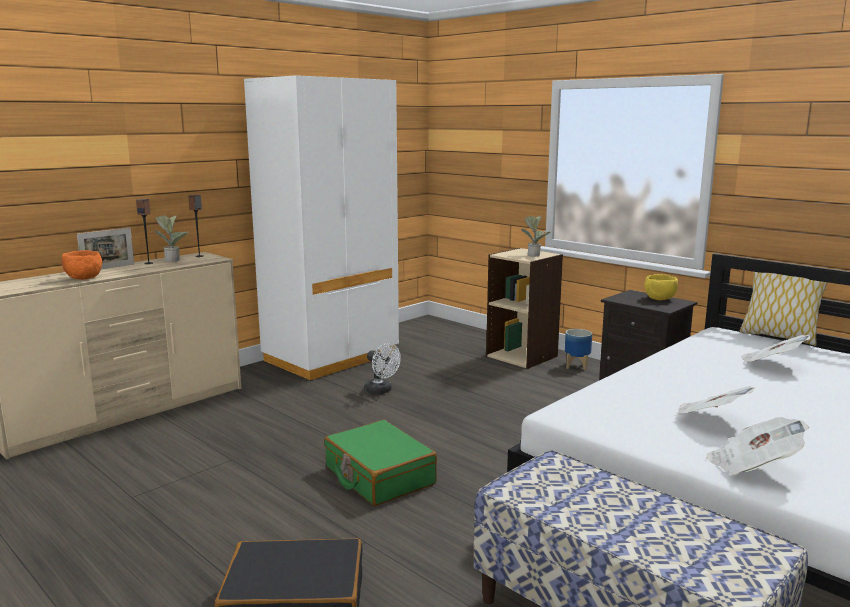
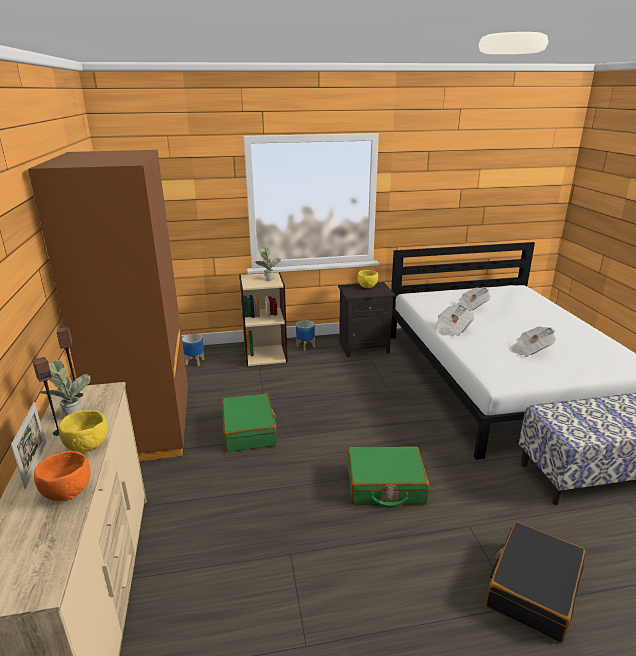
camera: 55 degrees left, 10 degrees up
(137, 270) = (86, 446): none -> yellow bowl
(331, 357) = (148, 428): white wardrobe -> brown wardrobe
(381, 391) = (249, 430): white fan -> green suitcase
(455, 337) = (195, 362): none -> planter
(752, 466) = (589, 366): newspaper -> newspaper (452, 330)
(778, 337) = (434, 290): pillow -> none

